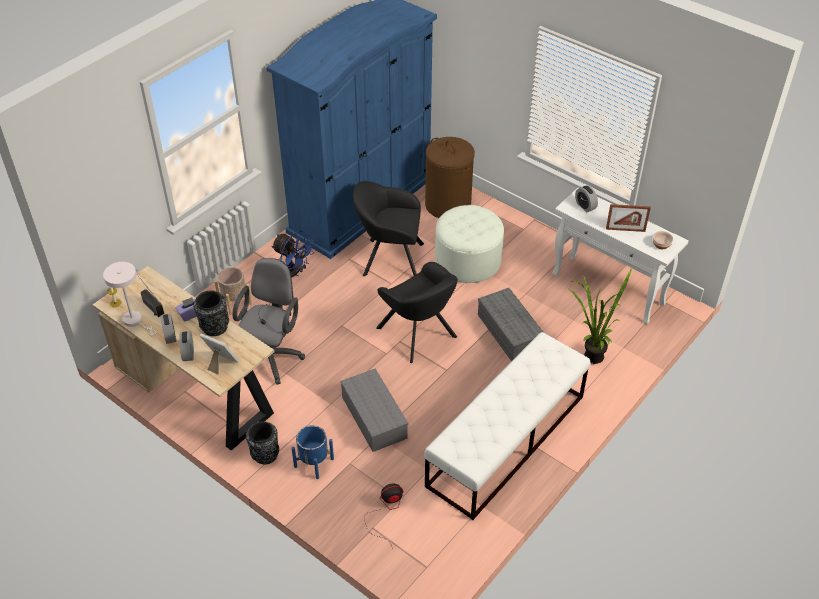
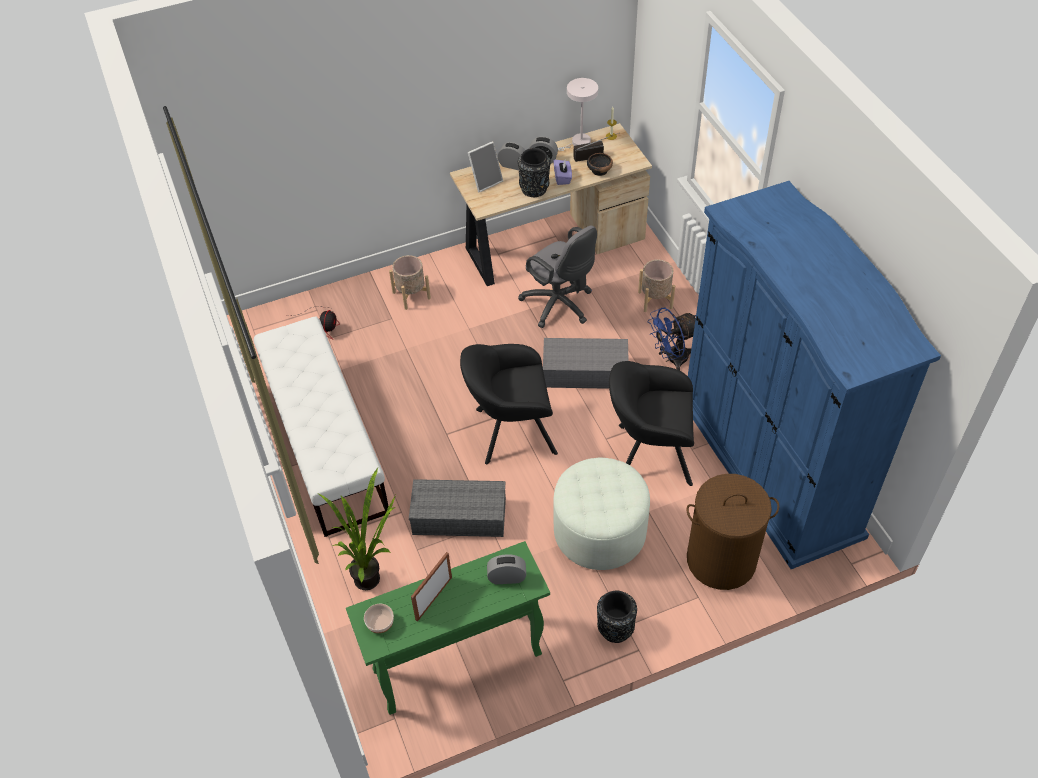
camera: 120 degrees right, 5 degrees up
(169, 294) = (599, 170): none -> bowl
(265, 455) = (444, 267): black vase -> black vase (615, 628)
(314, 462) = (411, 295): blue planter -> beige planter
(373, 417) = (430, 353): grey storage box -> grey storage box (586, 371)
(389, 258) = (649, 454): black armchair -> black armchair turned 120 degrees counterclockwise
(609, 289) = (456, 663): white console table -> green console table

